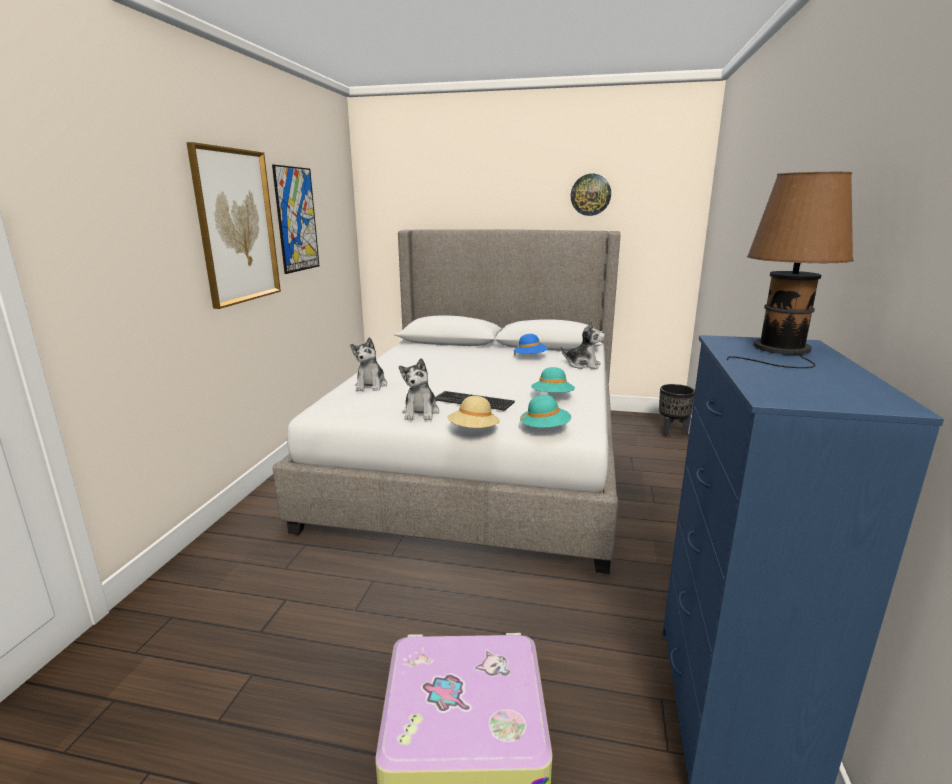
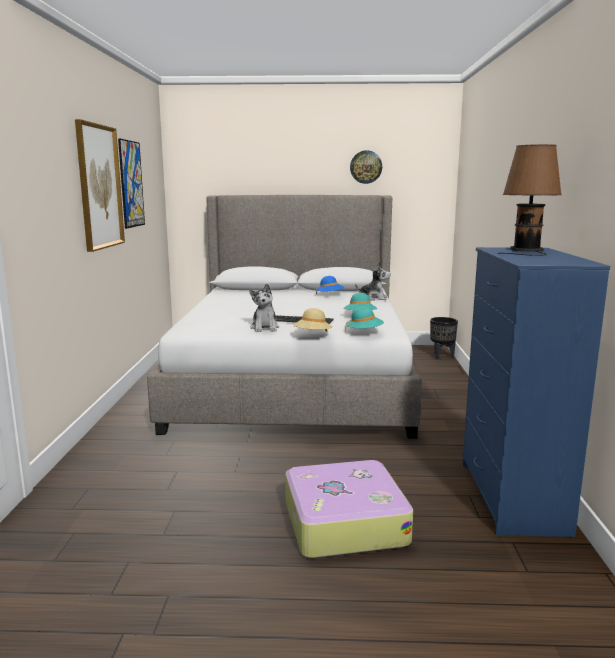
camera: 10 degrees left, 5 degrees down
(371, 386) = (212, 315): plush toy -> none

